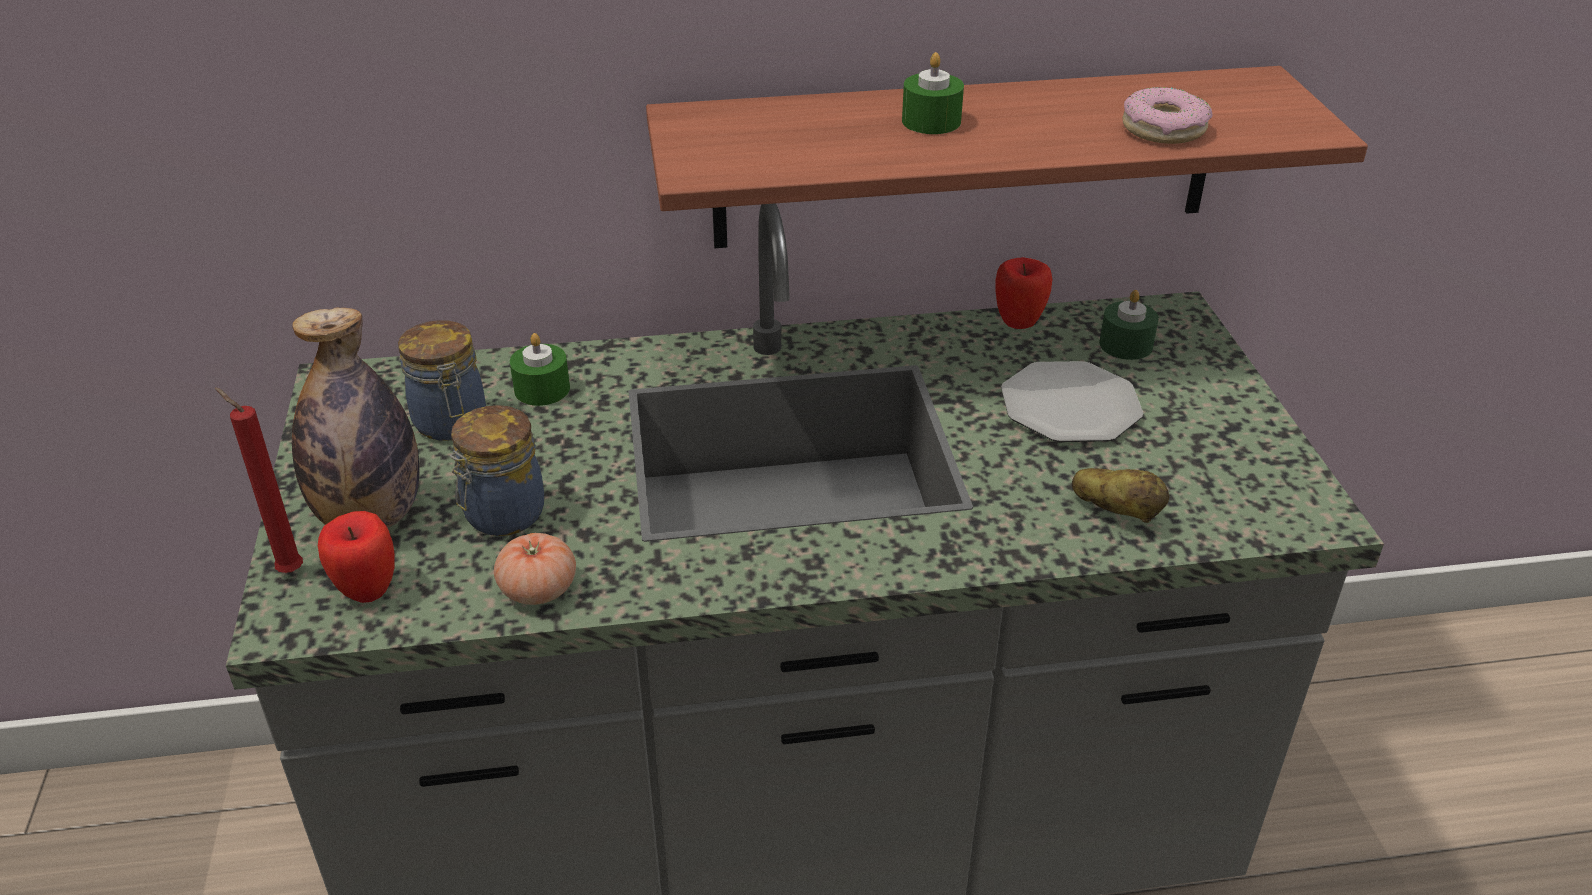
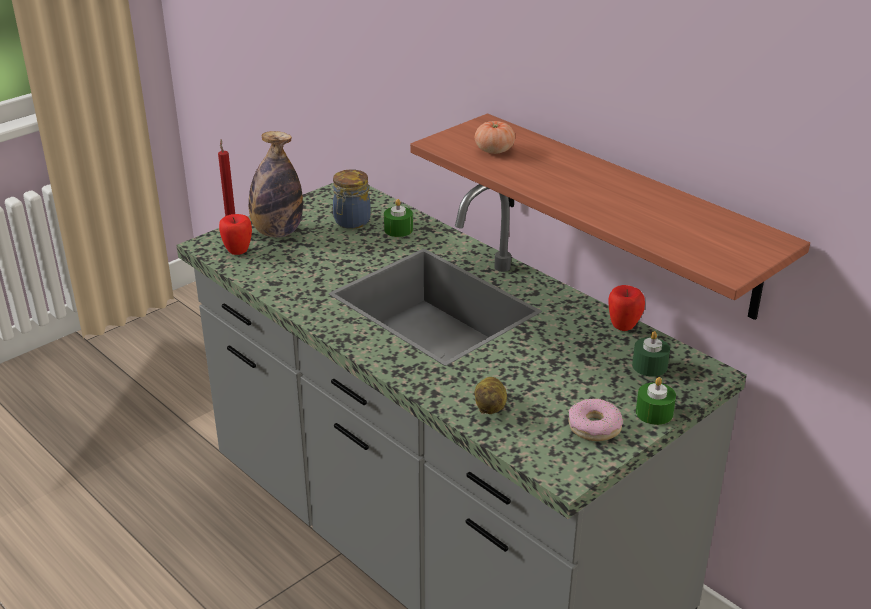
camera: 55 degrees right, 5 degrees down
(502, 516) = (308, 257): jar -> none
(538, 589) = (274, 284): tomato -> tomato (494, 150)
(931, 121) = (568, 173): green candle -> green candle (654, 413)
(1071, 406) = (566, 366): plate -> none
(1163, 129) = (656, 229): donut -> donut (594, 427)

